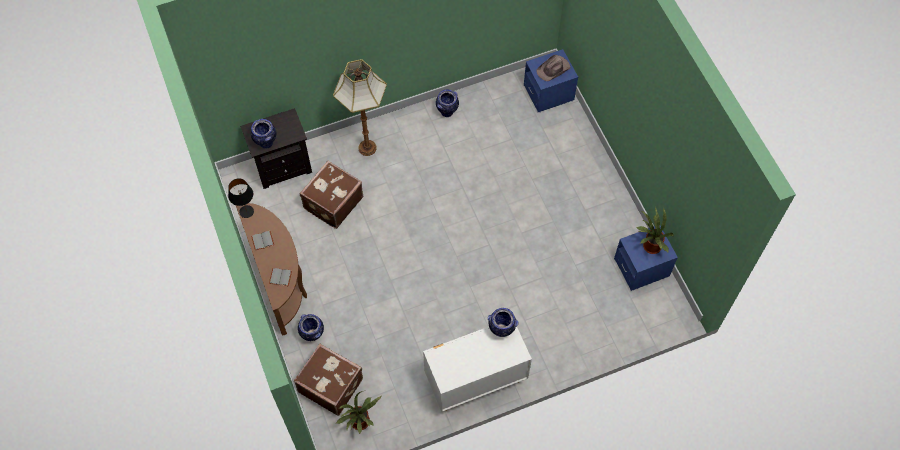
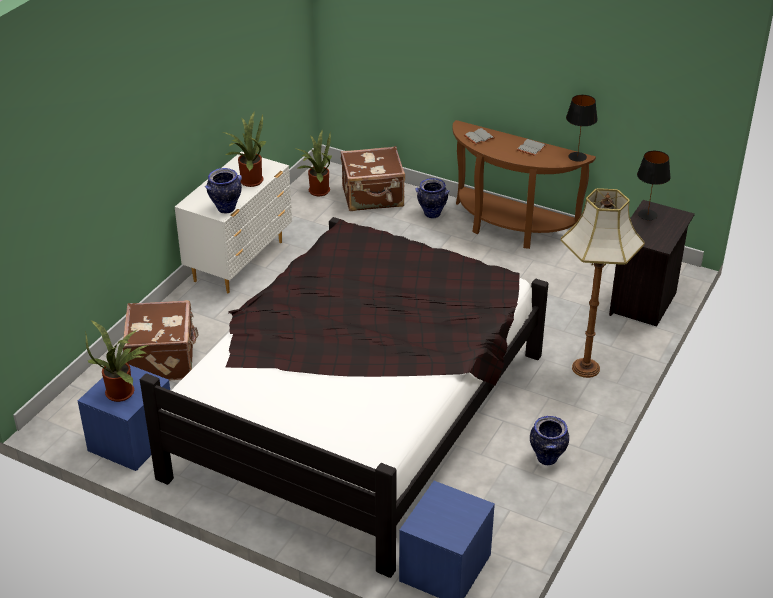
camera: 140 degrees right, 25 degrees down
(266, 143) = (648, 214): vase -> black table lamp
(332, 203) = (551, 304): brown suitcase -> brown suitcase (163, 359)
(463, 352) = (249, 180): none -> potted plant
(509, 203) = (358, 412): none -> black bed
(553, 69) = (444, 517): brown hat -> none

